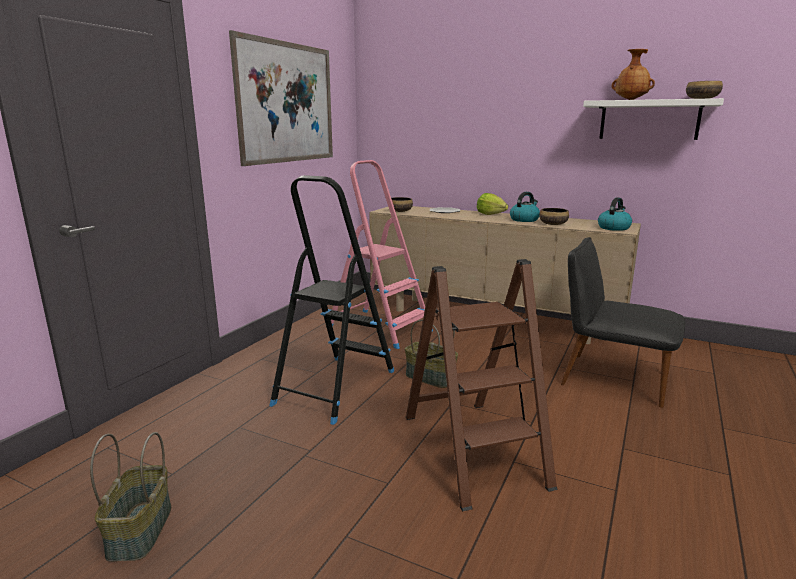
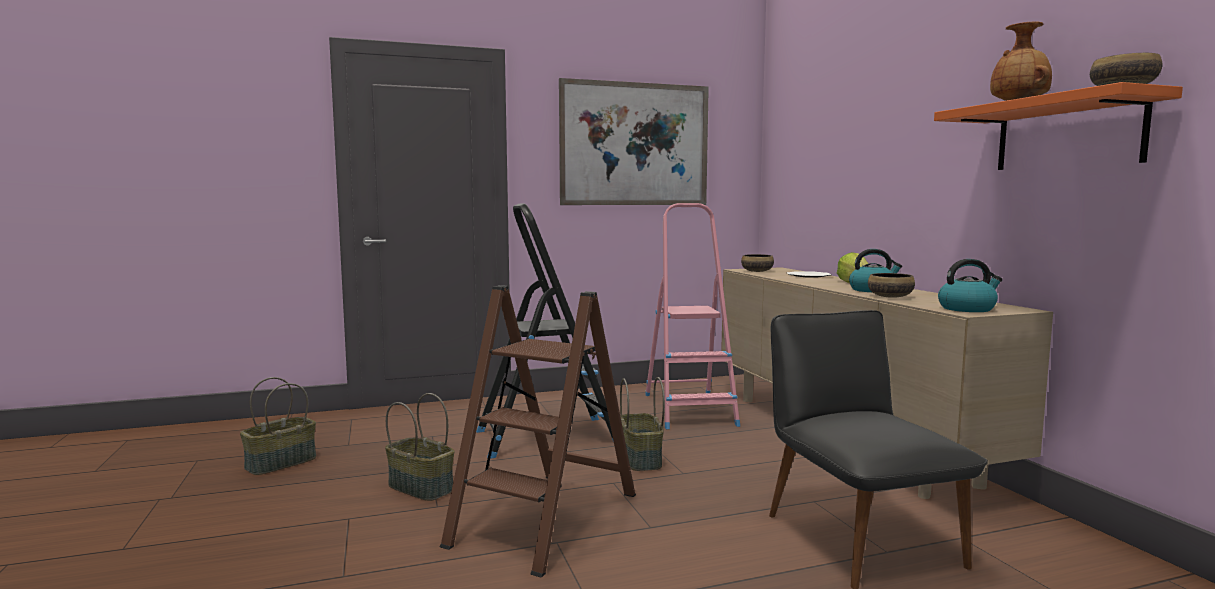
camera: 45 degrees right, 10 degrees down
(341, 475) = (422, 487): none -> basket
(649, 120) = (1067, 134): white shelf -> orange shelf

